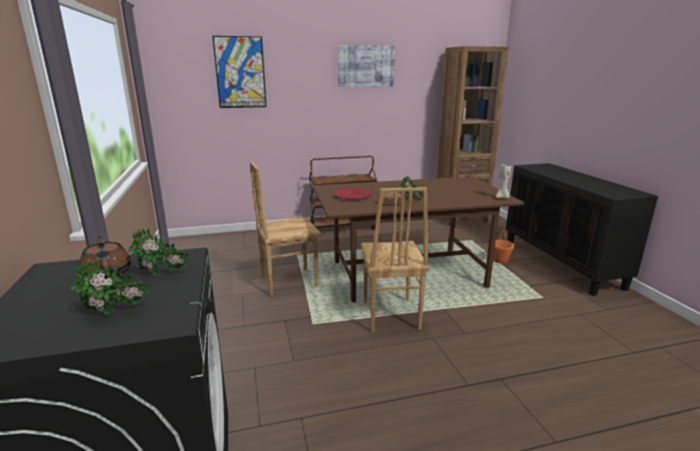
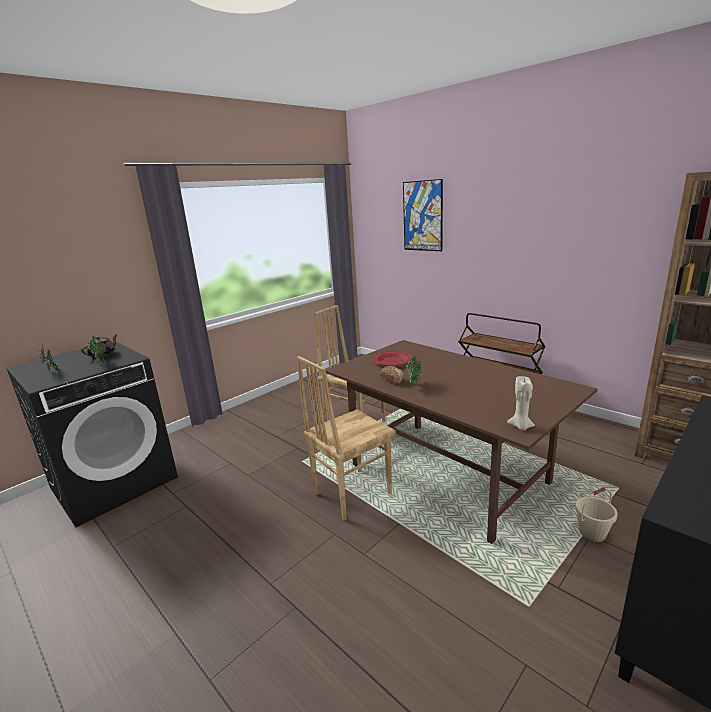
camera: 60 degrees right, 0 degrees up
(365, 66) = (556, 206): picture -> none
(500, 261) = (592, 533): orange bucket -> beige bucket

